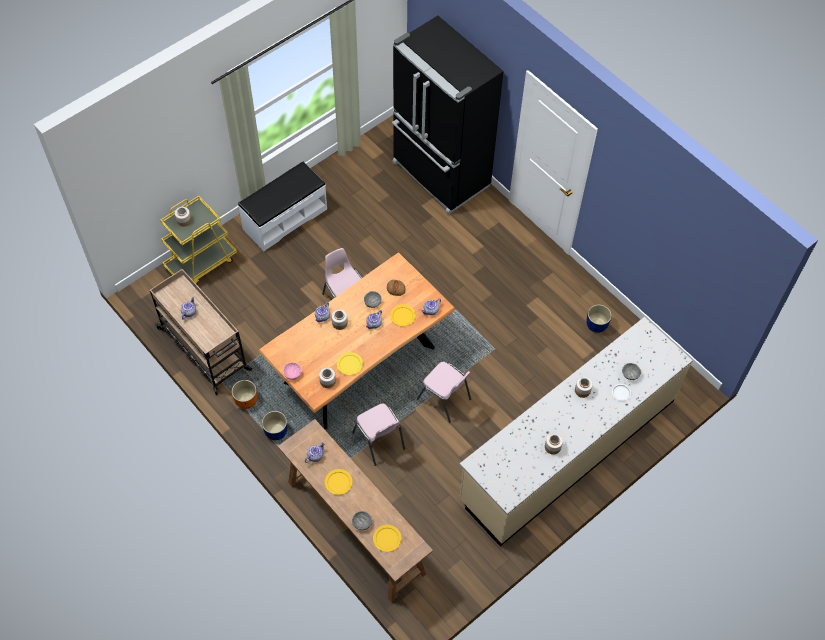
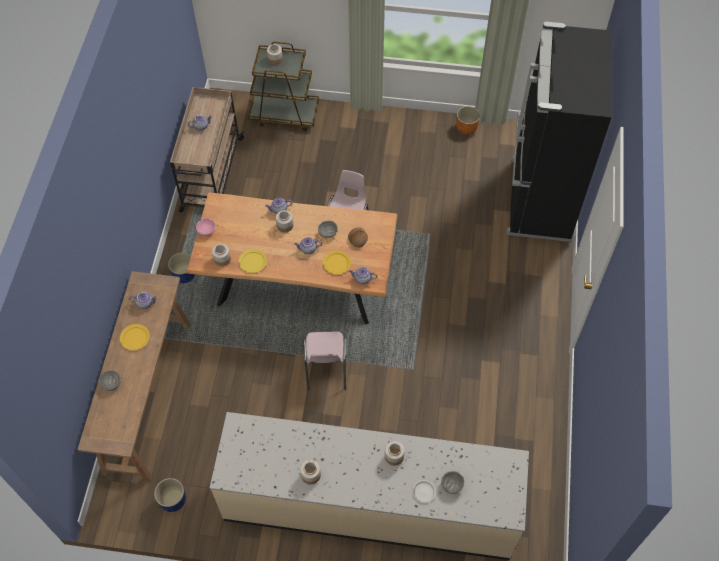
camera: 50 degrees right, 0 degrees up
(201, 262) = (284, 114): yellow cart -> brown cart
(246, 400) = (193, 234): orange planter -> orange planter (466, 128)
(284, 218) = (379, 132): white bench -> none
(379, 441) = (241, 351): pink chair -> none
(387, 539) = (112, 413): yellow plate -> none
(597, 325) = (521, 432): blue planter -> blue planter (173, 501)

